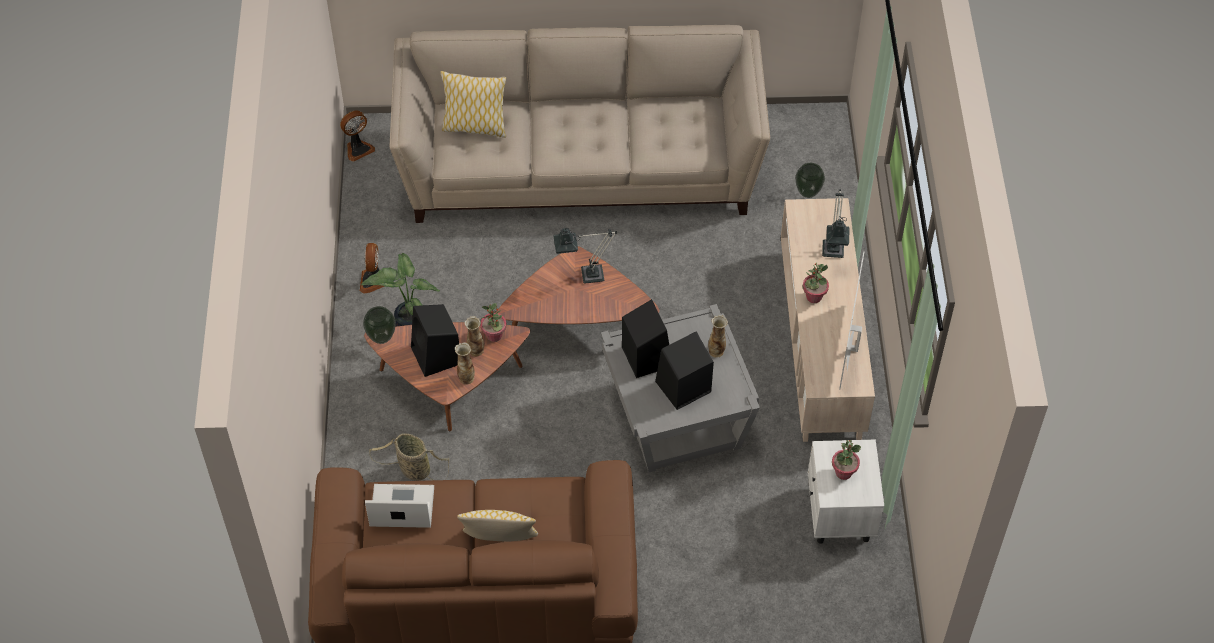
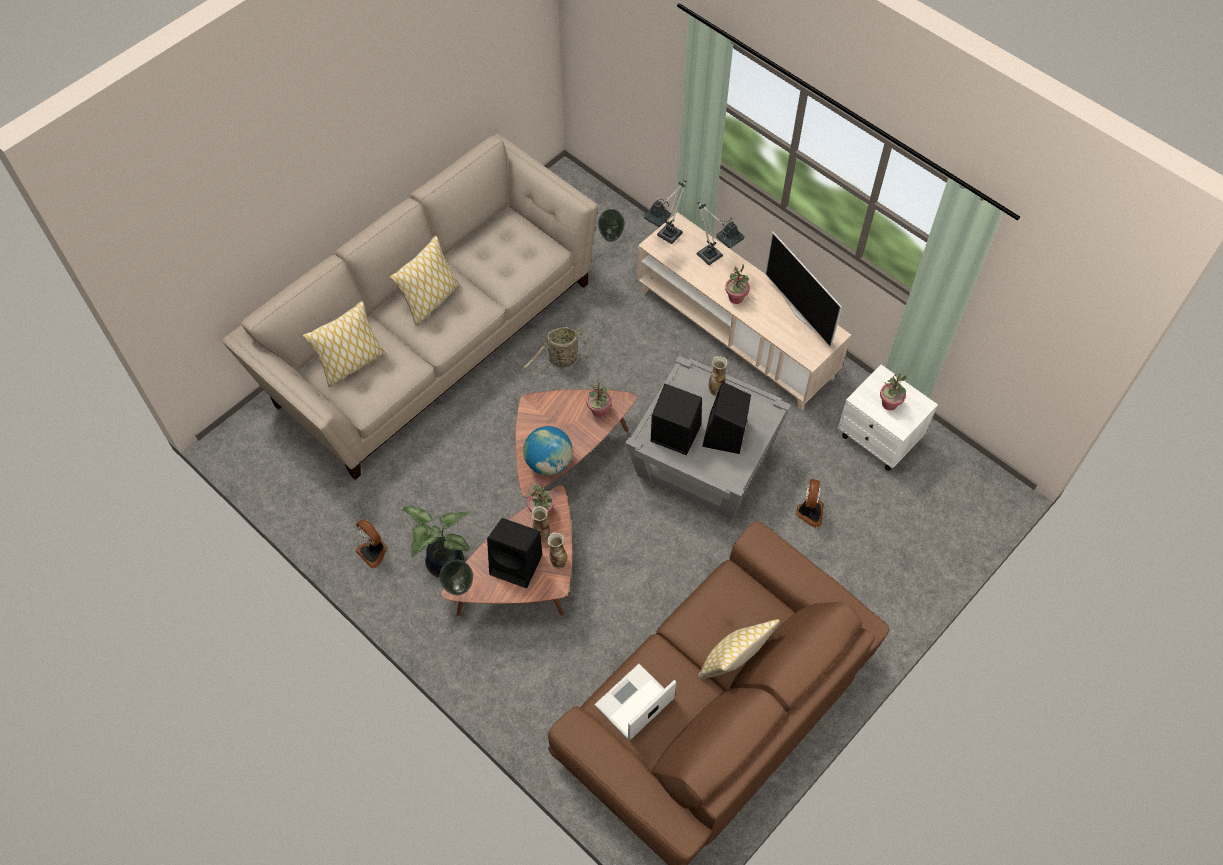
camera: 45 degrees left, 5 degrees up
(358, 149) = (242, 459): fan -> fan (809, 512)
(412, 470) = (569, 668): basket -> basket (561, 360)
(539, 307) = (549, 462): none -> globe
(580, 124) = (431, 301): none -> pillow
(586, 275) = (555, 411): table lamp -> table lamp (666, 238)
(618, 300) = (599, 411): none -> potted plant

